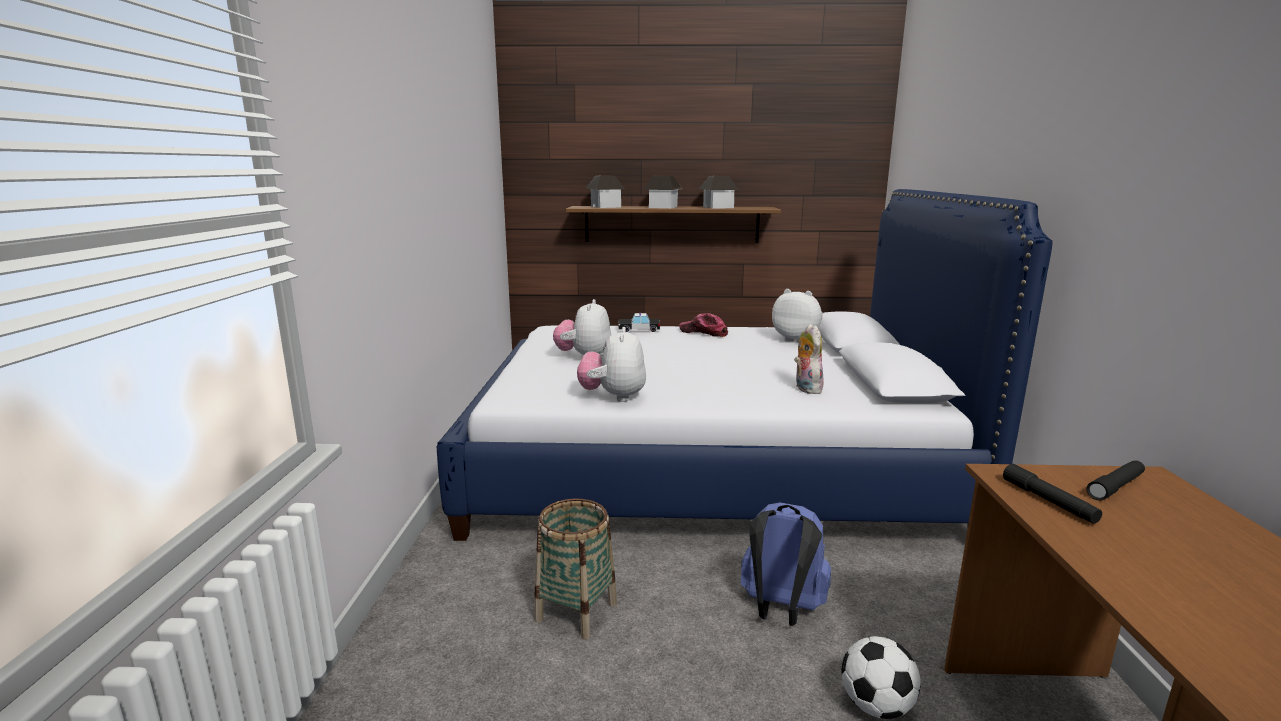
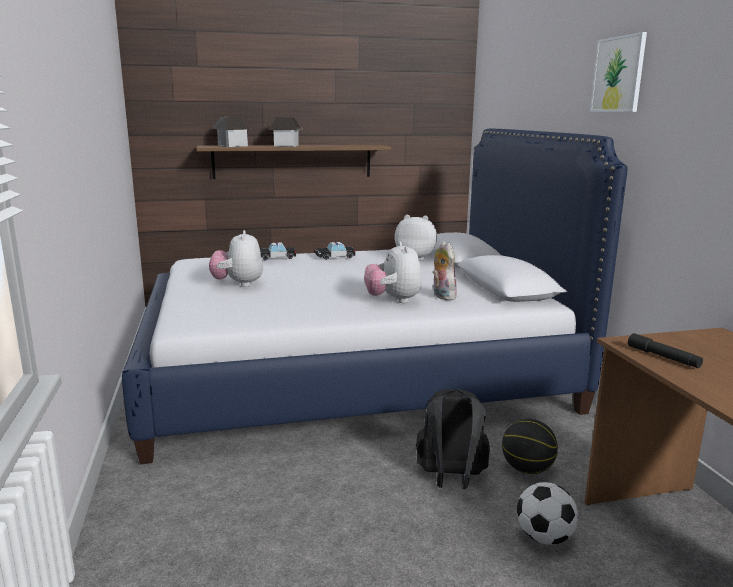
camera: 15 degrees left, 0 degrees up
(576, 611) = (280, 507): basket -> none
(613, 397) = (283, 315): plush toy -> plush toy (393, 300)
(704, 332) = (335, 257): cap -> toy car
(717, 207) = (335, 145): toy house -> none
(780, 610) = (451, 479): blue backpack -> black backpack
(881, 613) = (527, 469): none -> basketball
(1052, 121) = (618, 74): none -> picture
(1115, 487) = (700, 343): black flashlight -> none

